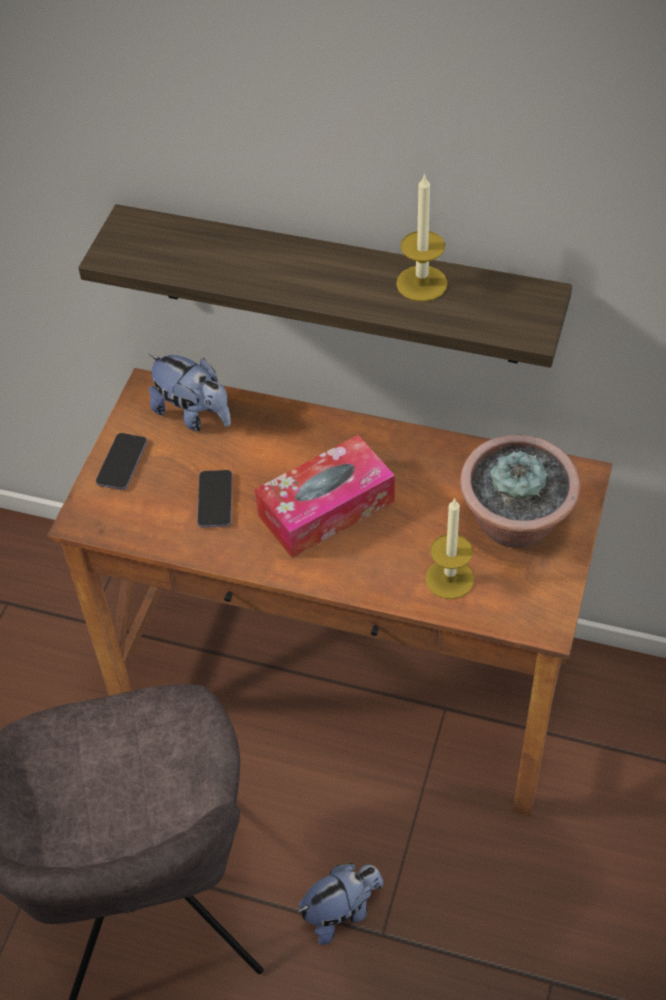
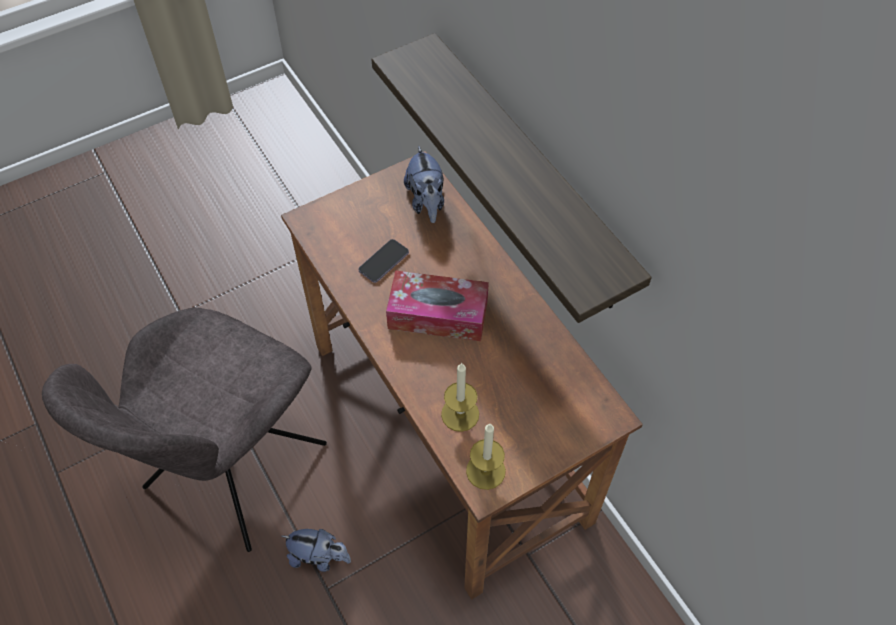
camera: 40 degrees right, 5 degrees up
(122, 463) = (359, 202): phone -> none
(421, 283) = (553, 206): candle -> candle (485, 471)
(515, 525) = (536, 413): potted plant -> none

